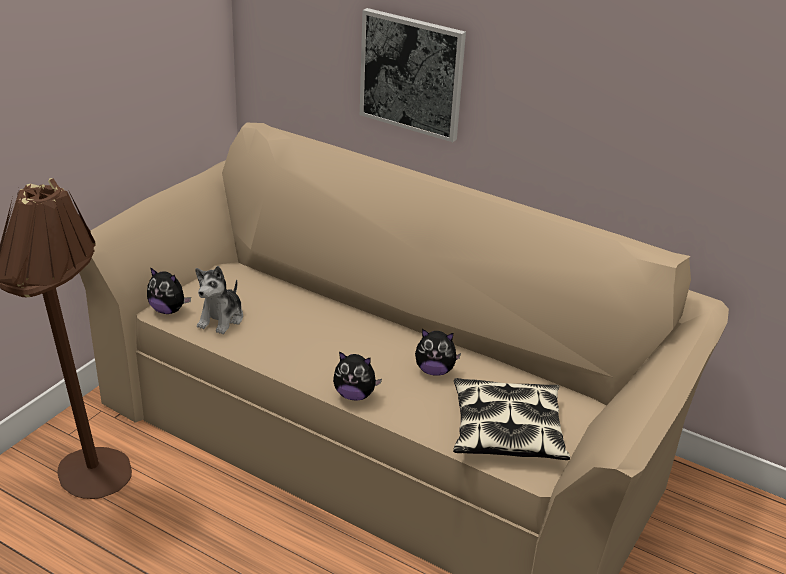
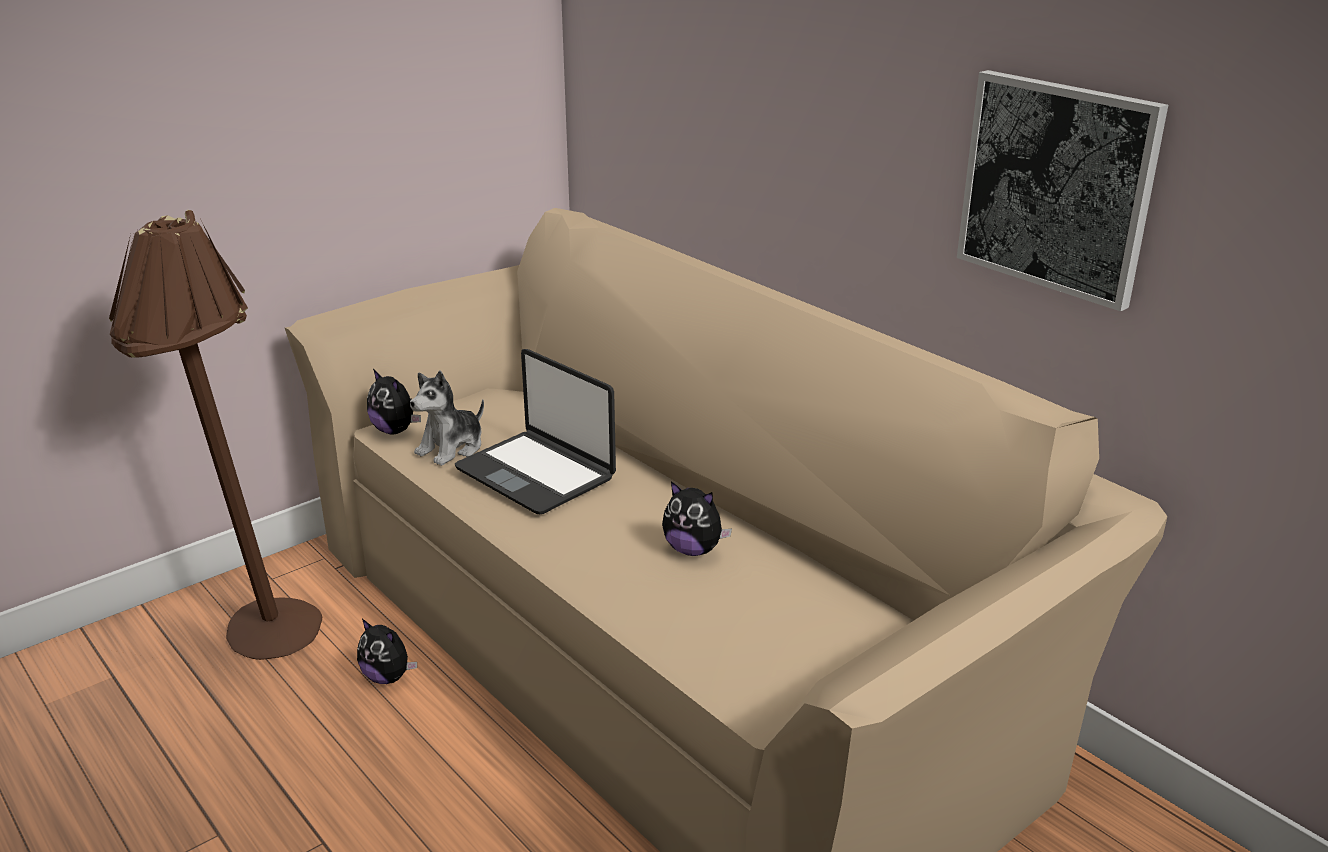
camera: 20 degrees right, 5 degrees down
(298, 330) = (536, 473): none -> laptop
(354, 395) = (563, 563): plush toy -> plush toy (388, 677)
(412, 74) = (751, 142): picture -> picture (1057, 186)
(506, 431) = (754, 646): pillow -> none

